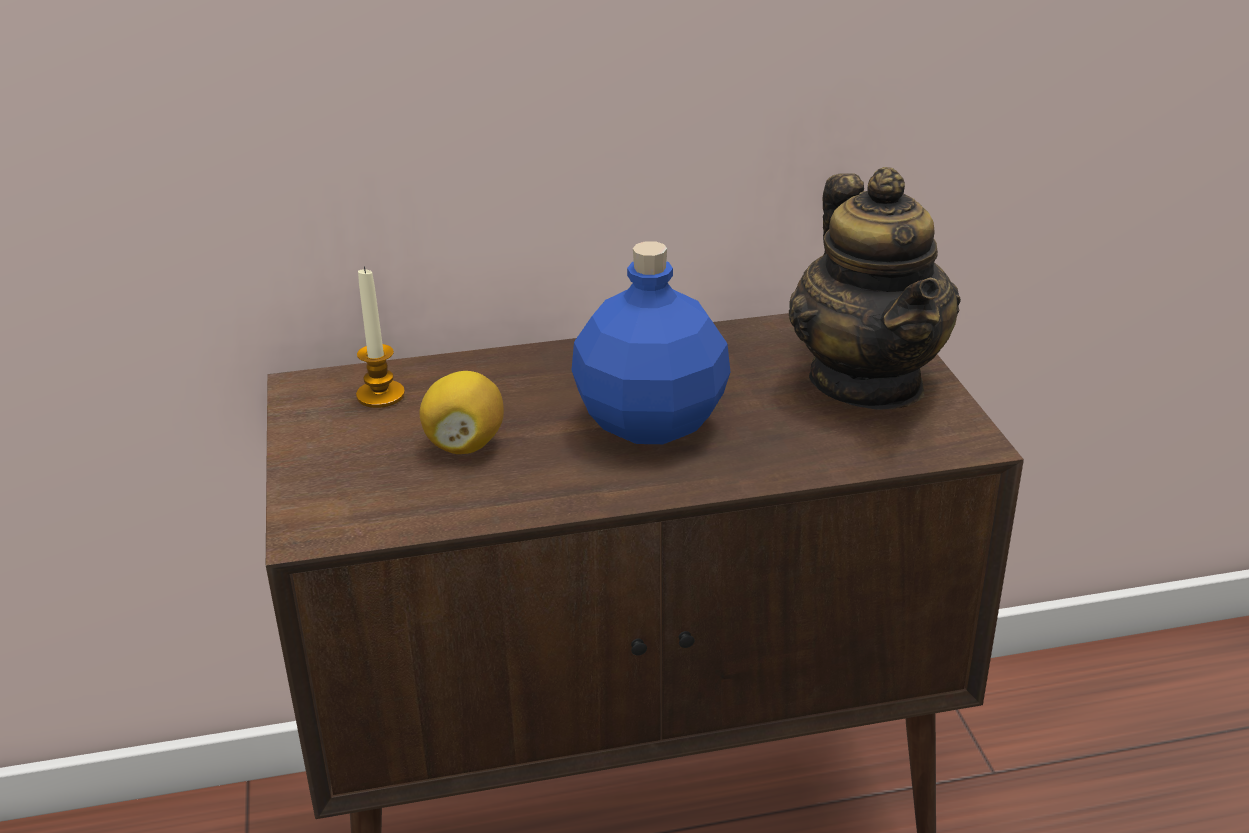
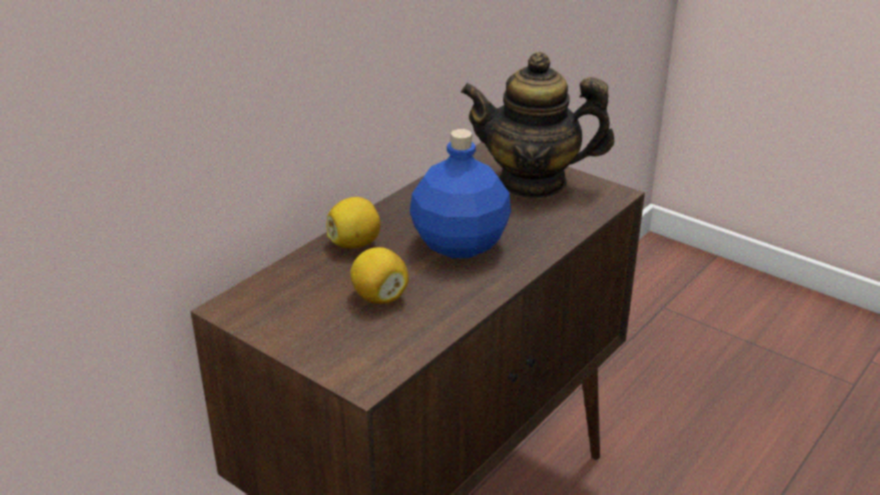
camera: 40 degrees left, 0 degrees up
(380, 395) = (287, 292): candle -> none
(531, 370) = (355, 243): none -> lemon
(868, 382) = (533, 183): teapot -> teapot turned 150 degrees clockwise

